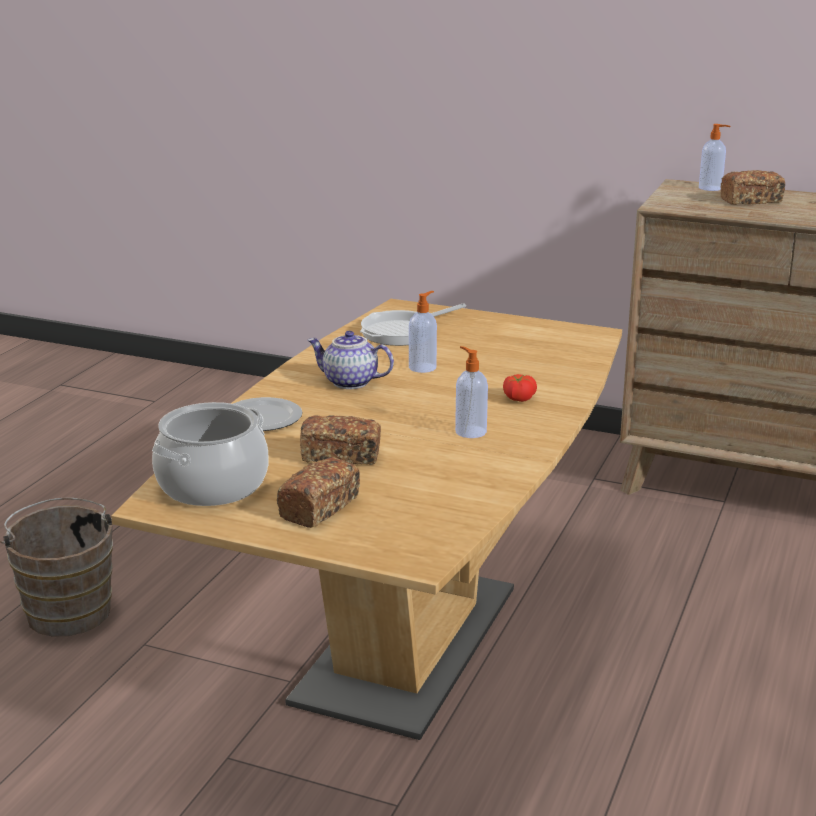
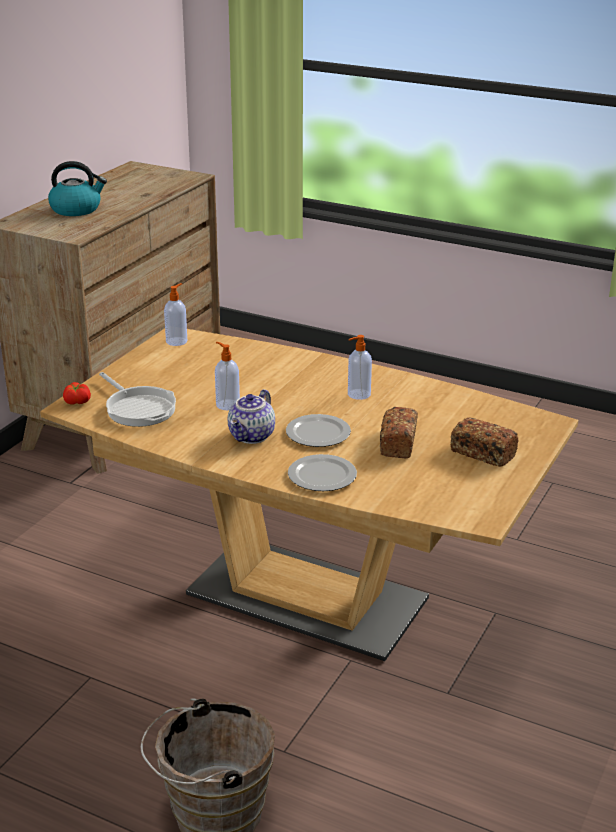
camera: 85 degrees left, 5 degrees up
(213, 485) = (449, 496): cooking pot -> none
(360, 412) = (317, 434): none -> plate
(518, 398) = (300, 373): tomato -> tomato (76, 402)
(711, 188) = (30, 216): soap dispenser -> soap dispenser (177, 341)
(751, 200) = (76, 209): bread -> kettle

